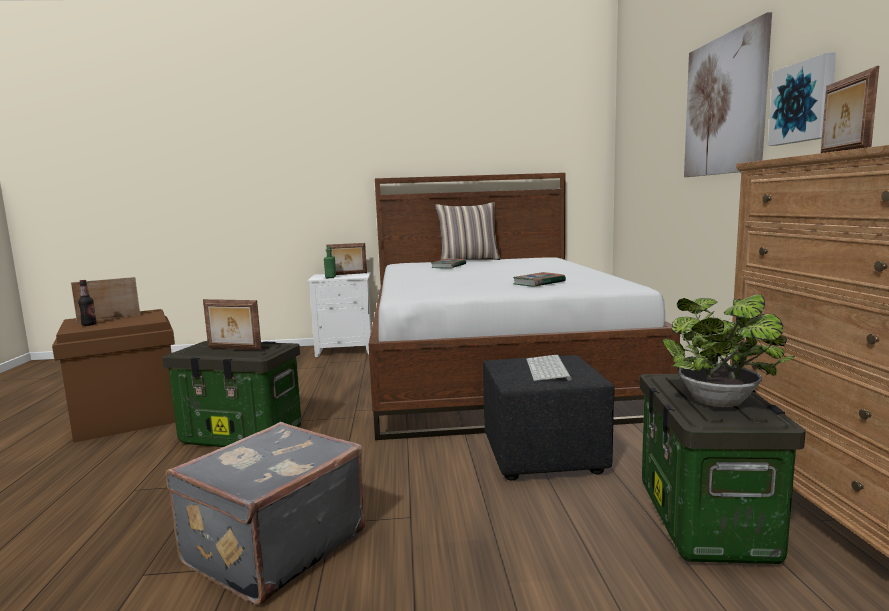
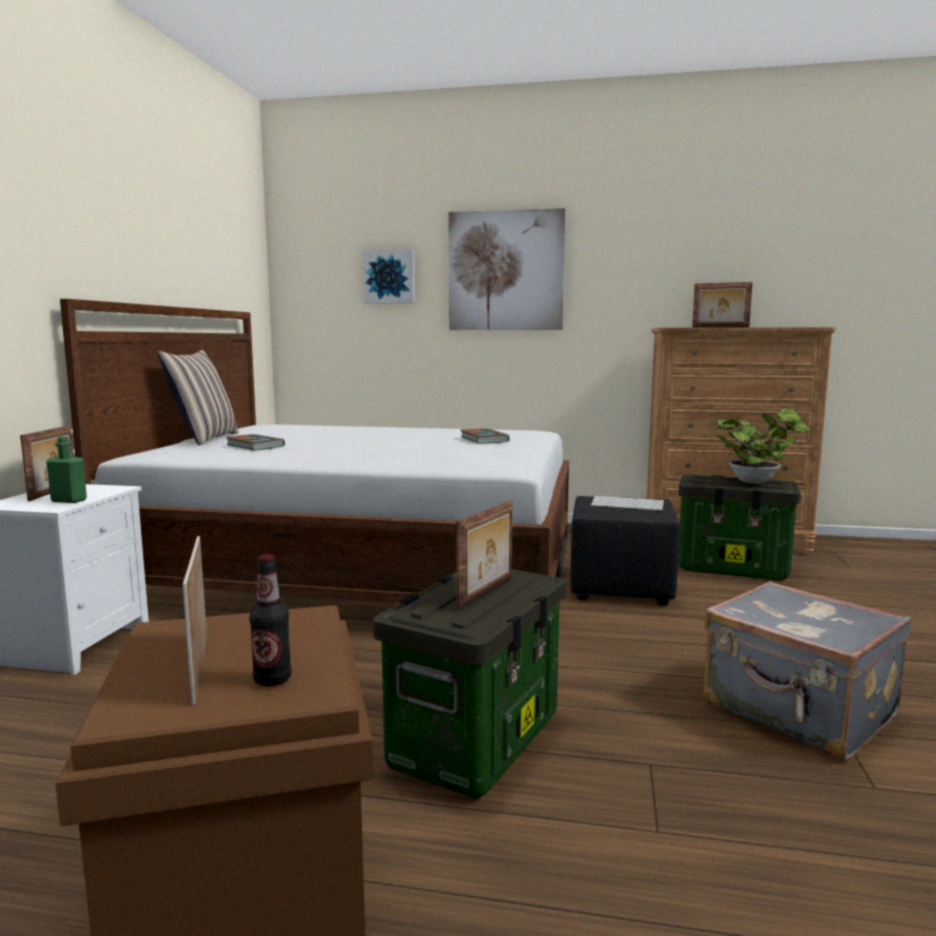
camera: 75 degrees left, 0 degrees up
(803, 102) = (606, 284): picture -> picture (389, 277)

